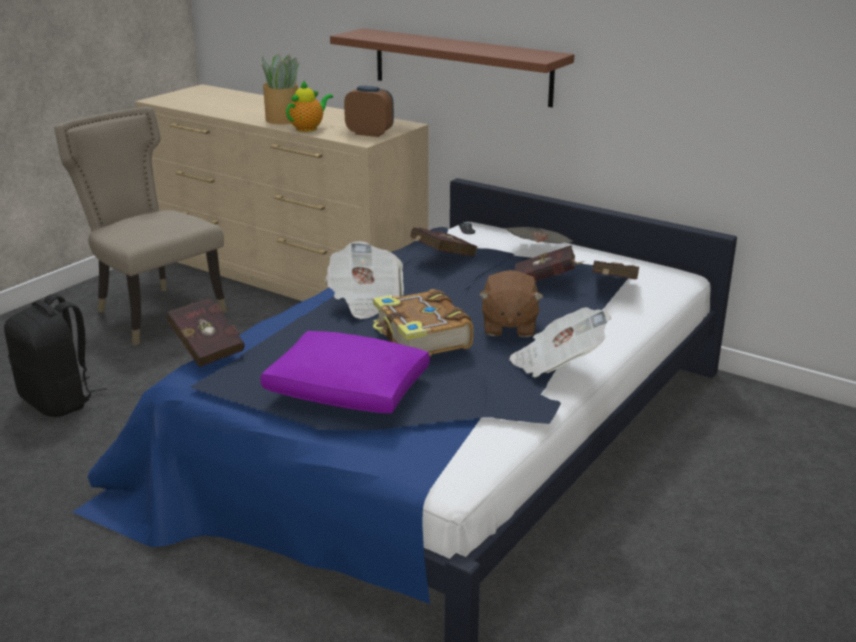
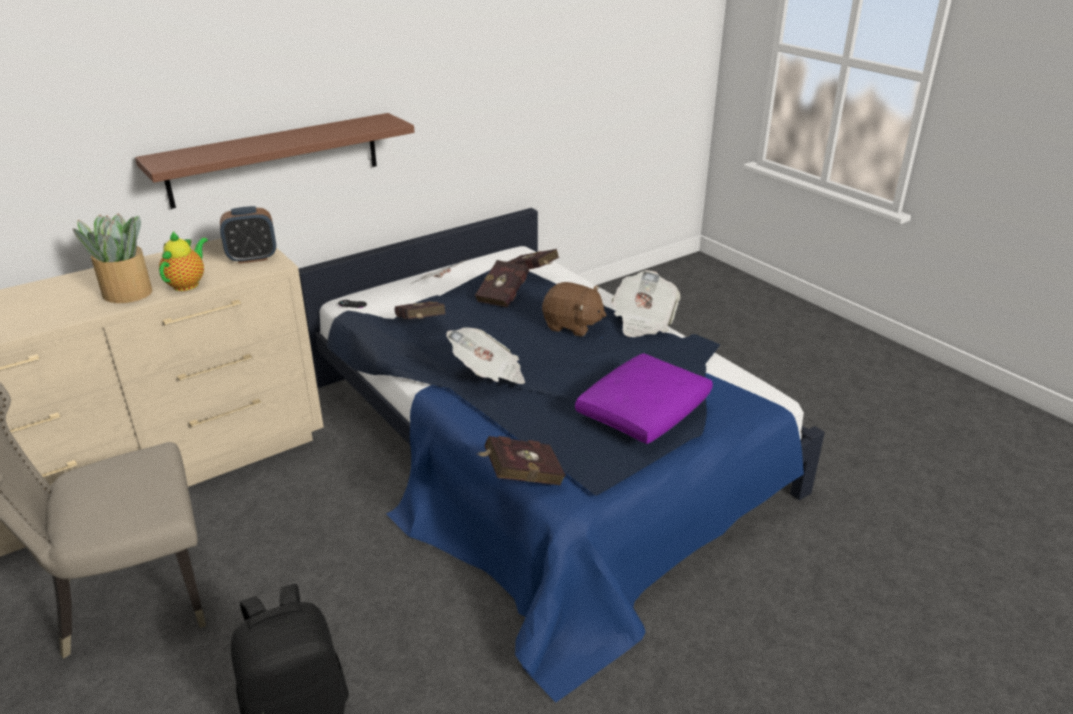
camera: 70 degrees left, 5 degrees up
(308, 128) = (188, 284): teapot -> teapot turned 45 degrees clockwise
(369, 133) = (252, 258): alarm clock -> alarm clock turned 150 degrees counterclockwise
(421, 339) = (580, 363): book -> none

